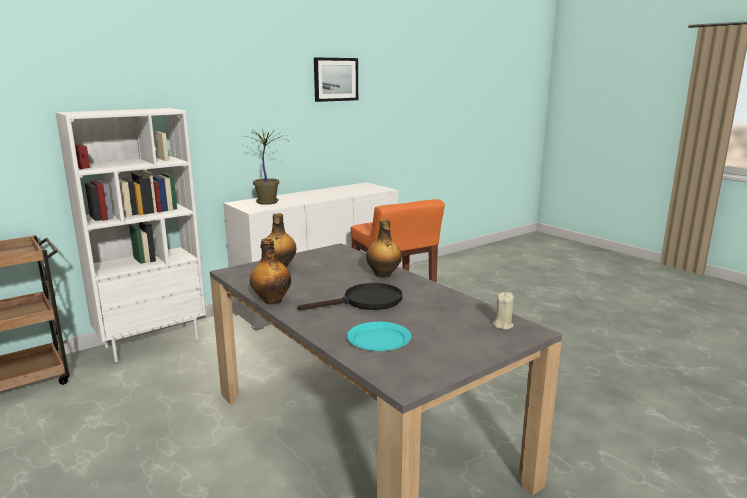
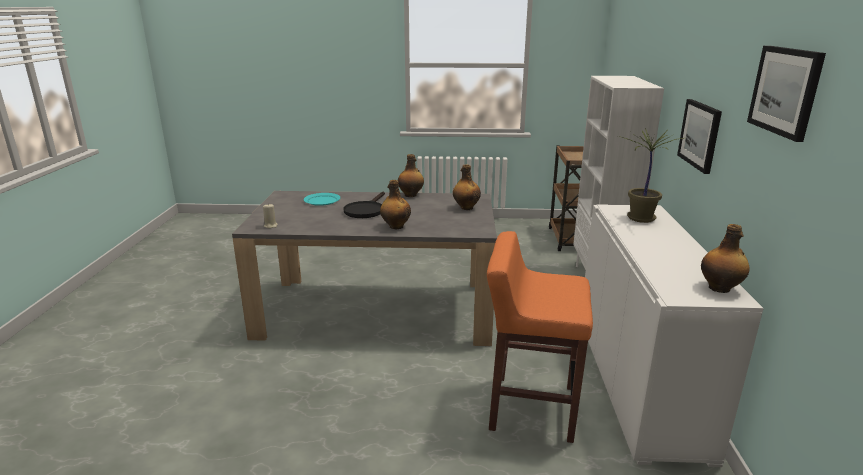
camera: 130 degrees right, 5 degrees up
(255, 128) = (700, 135): none -> picture
(358, 186) = (720, 288): none -> bottle

